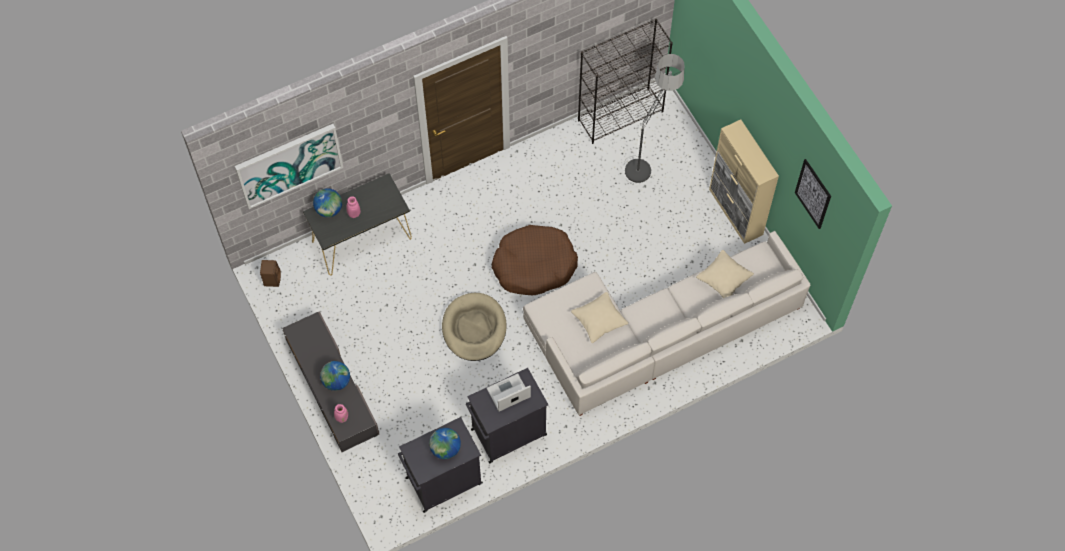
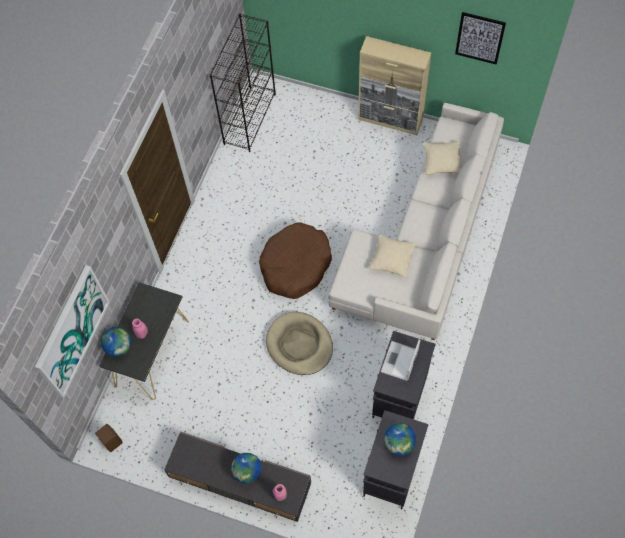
camera: 40 degrees left, 0 degrees up
(648, 155) = (295, 130): floor lamp -> none

